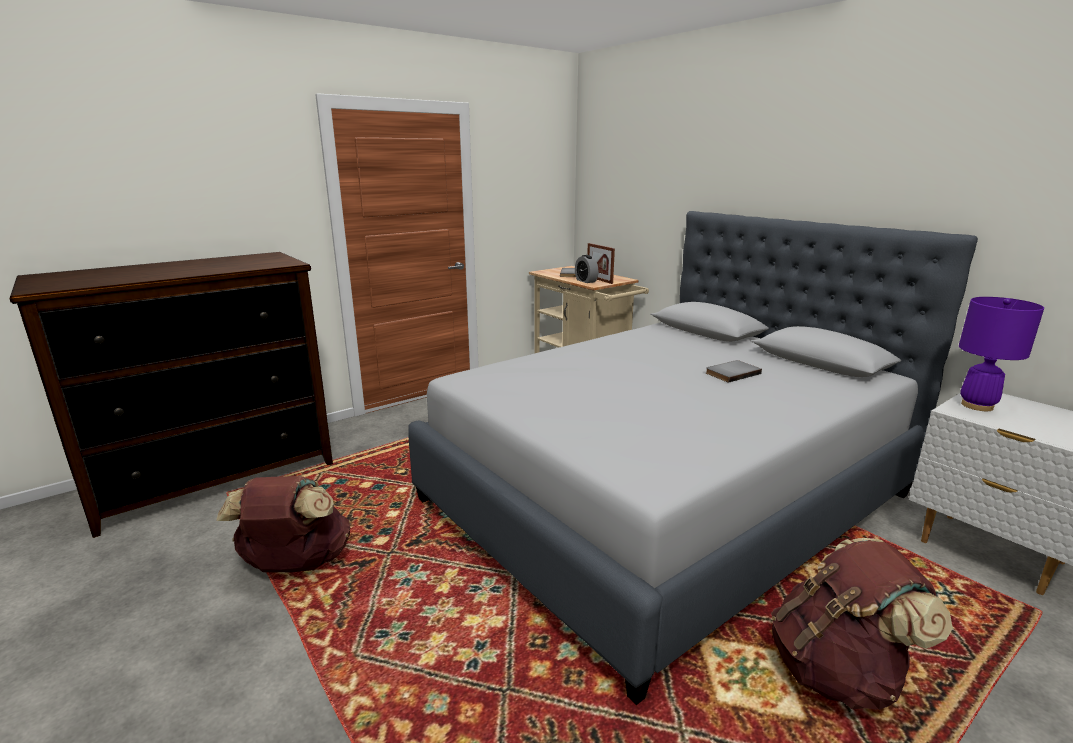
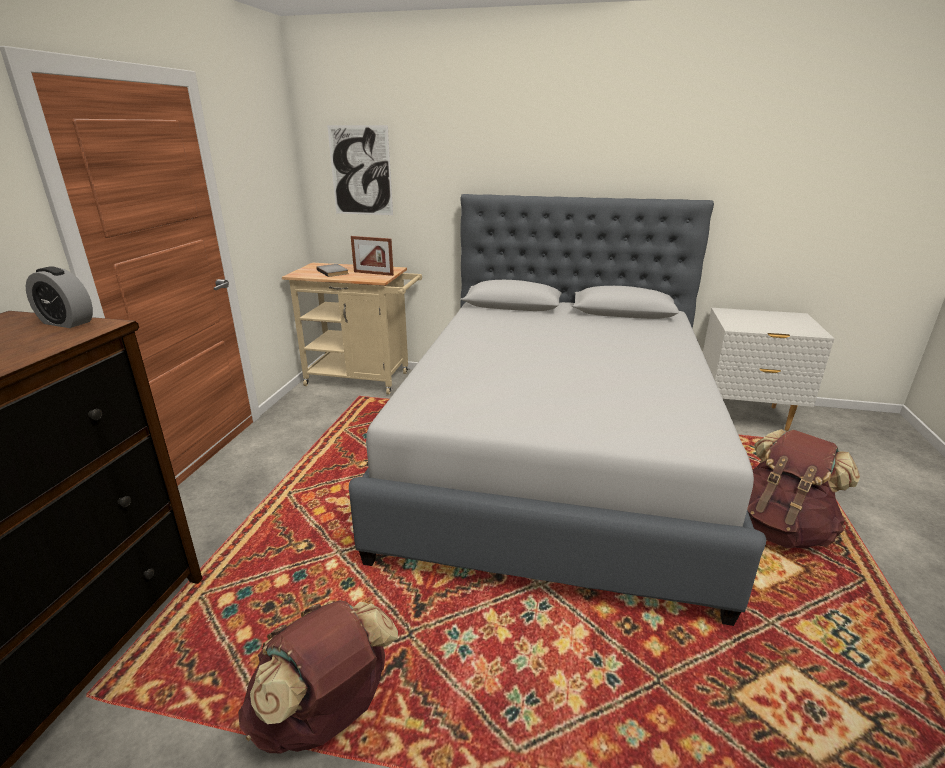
camera: 40 degrees left, 5 degrees up
(586, 281) = (363, 277): alarm clock -> alarm clock (67, 322)
(616, 185) = (361, 171): none -> picture
(731, 373) = (593, 337): grey book -> none
(977, 406) = (736, 320): purple table lamp -> none

